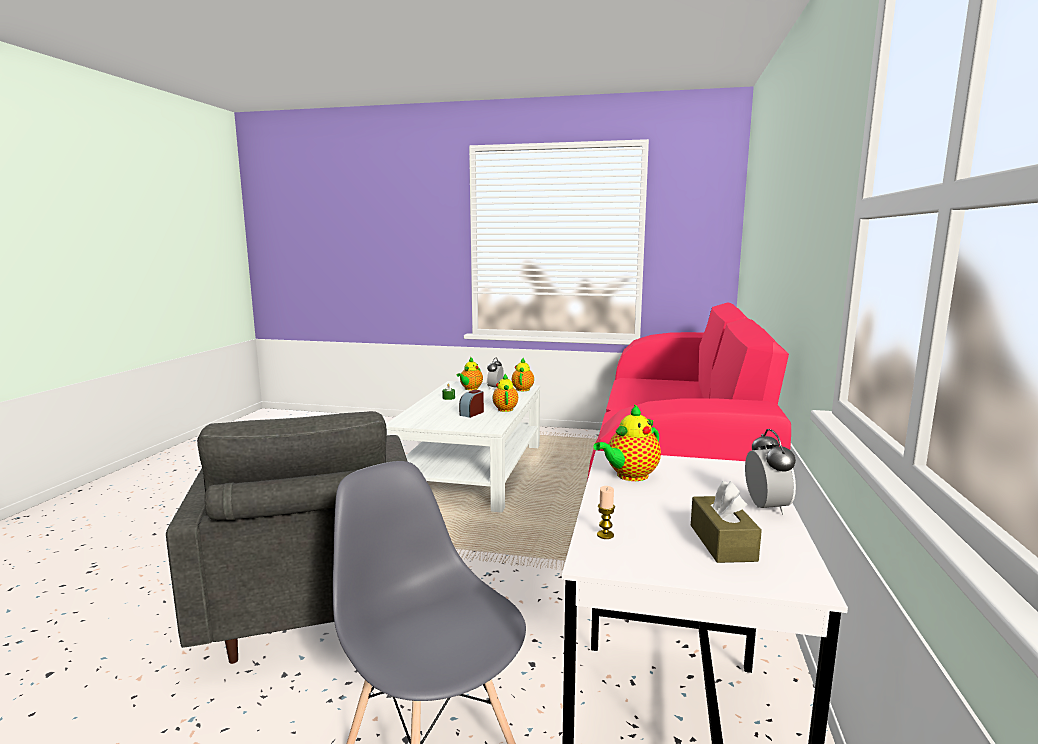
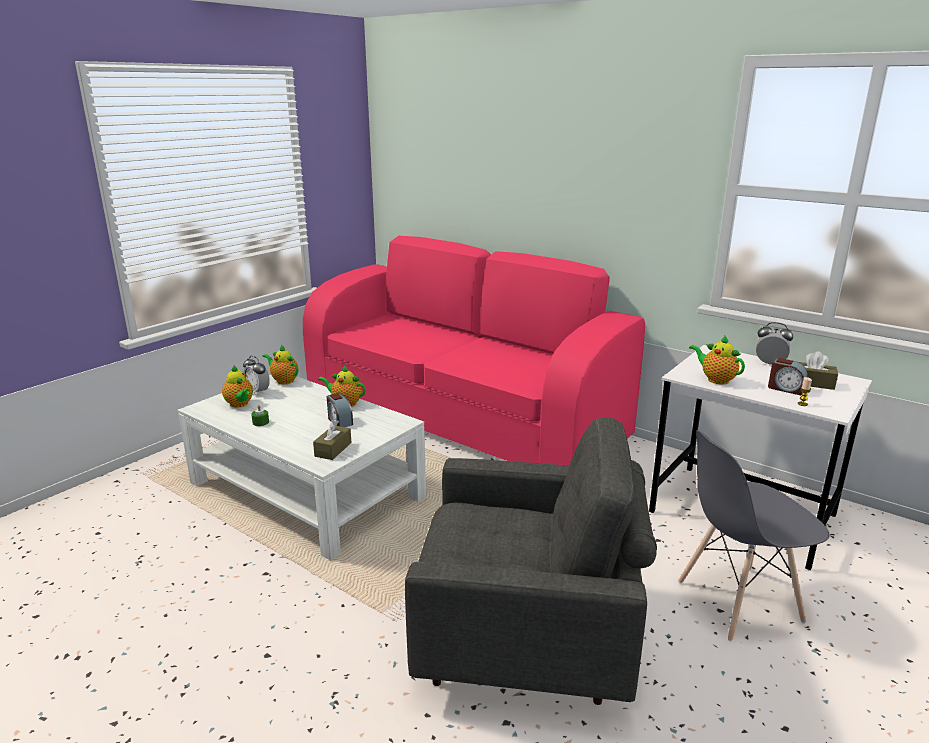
camera: 65 degrees left, 10 degrees up
(424, 420) = (333, 449): none -> brown tissue box
(629, 476) = (715, 379): teapot -> teapot turned 150 degrees clockwise
(659, 521) = (785, 389): none -> alarm clock

